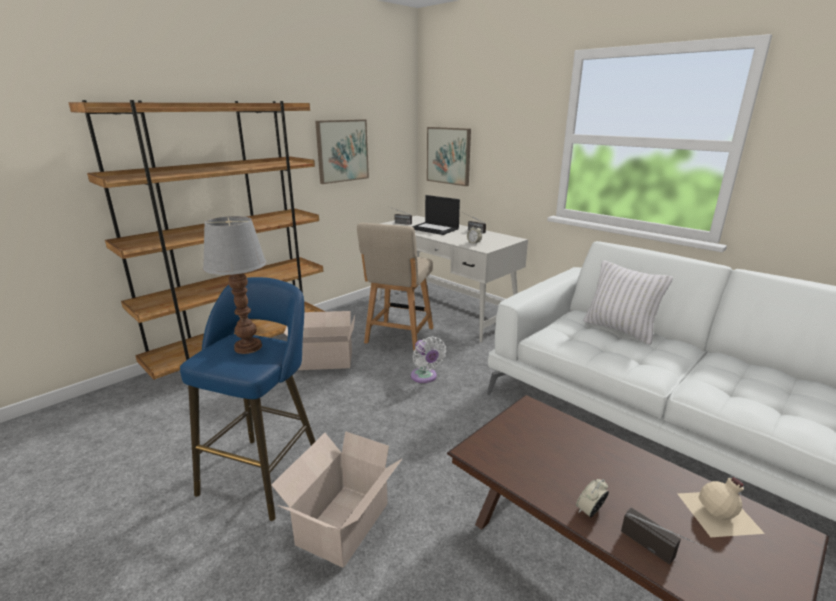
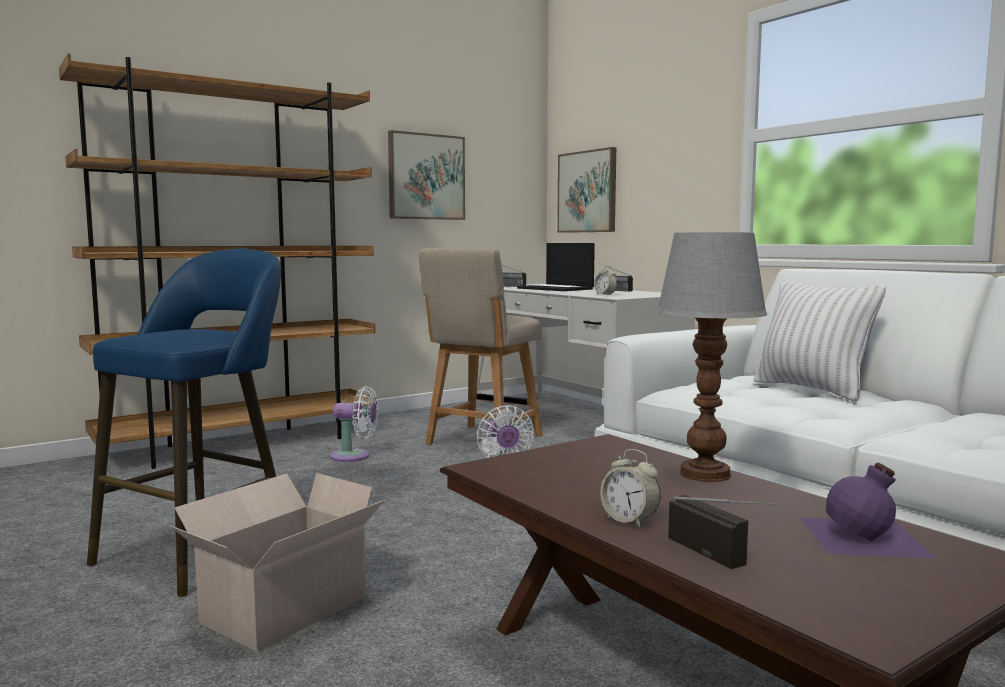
camera: 10 degrees right, 15 degrees down
(247, 347) = (192, 331): table lamp -> table lamp (703, 473)
(324, 360) = (354, 456): cardboard box -> white fan
(590, 511) = (629, 520): alarm clock -> alarm clock turned 105 degrees counterclockwise
(720, 513) = (865, 537): beige bottle -> purple bottle

